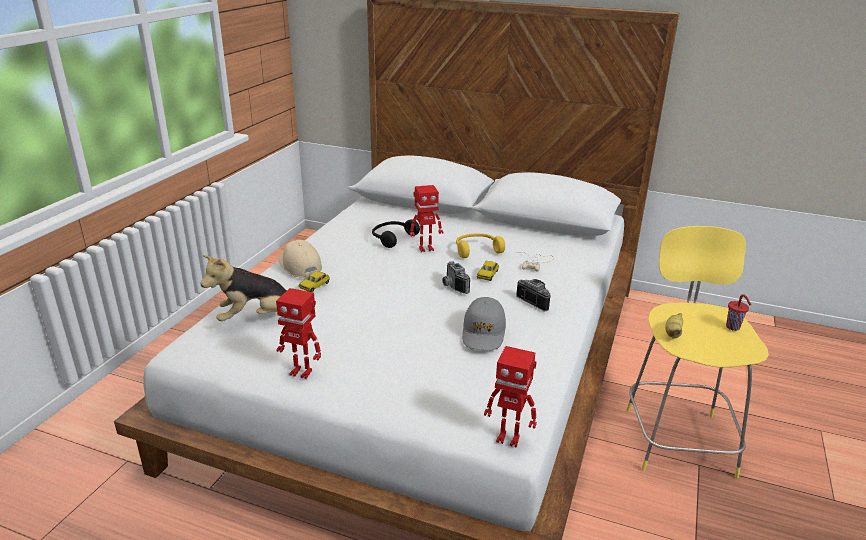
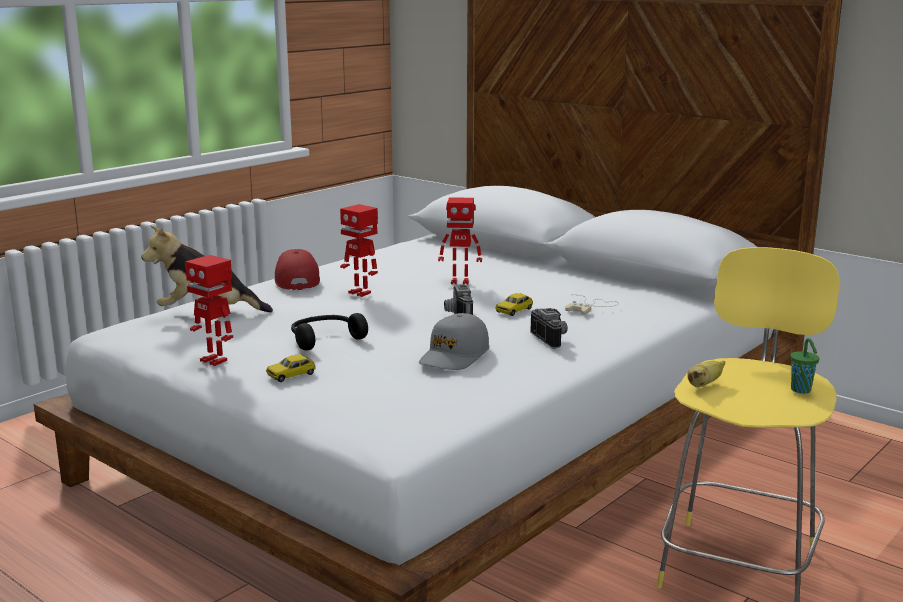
camera: 20 degrees right, 10 degrees down
(299, 265) = (296, 280): beige cap -> red cap
(314, 285) = (295, 297): toy car -> toy car (291, 375)
(392, 238) = (428, 269): black headphones -> black headphones (325, 339)
(476, 250) = (524, 289): yellow headphones -> none
(508, 438) = (392, 442): toy robot -> toy robot (361, 293)
(733, 327) = (801, 390): red cup -> green cup

